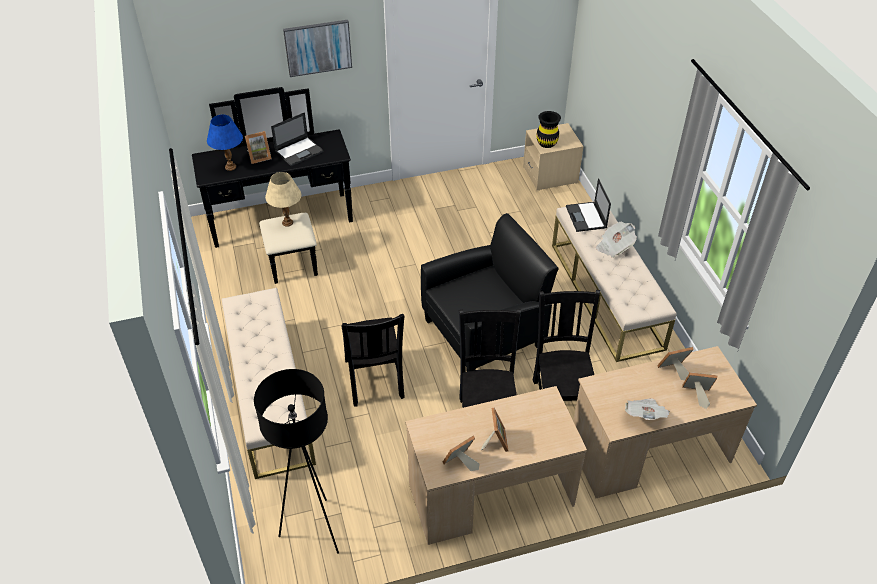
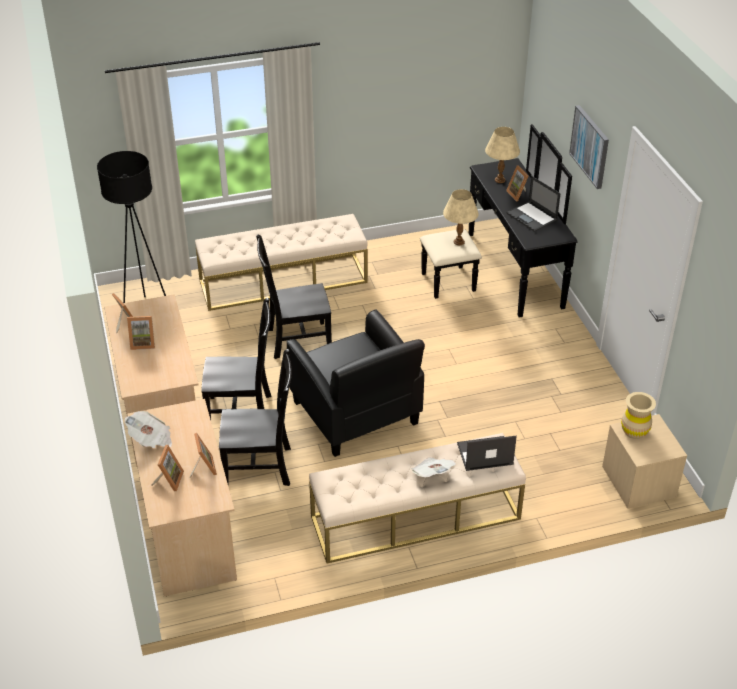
camera: 90 degrees right, 5 degrees down
(230, 167) = (499, 180): blue table lamp -> beige table lamp
(546, 143) = (634, 431): black vase -> beige vase

